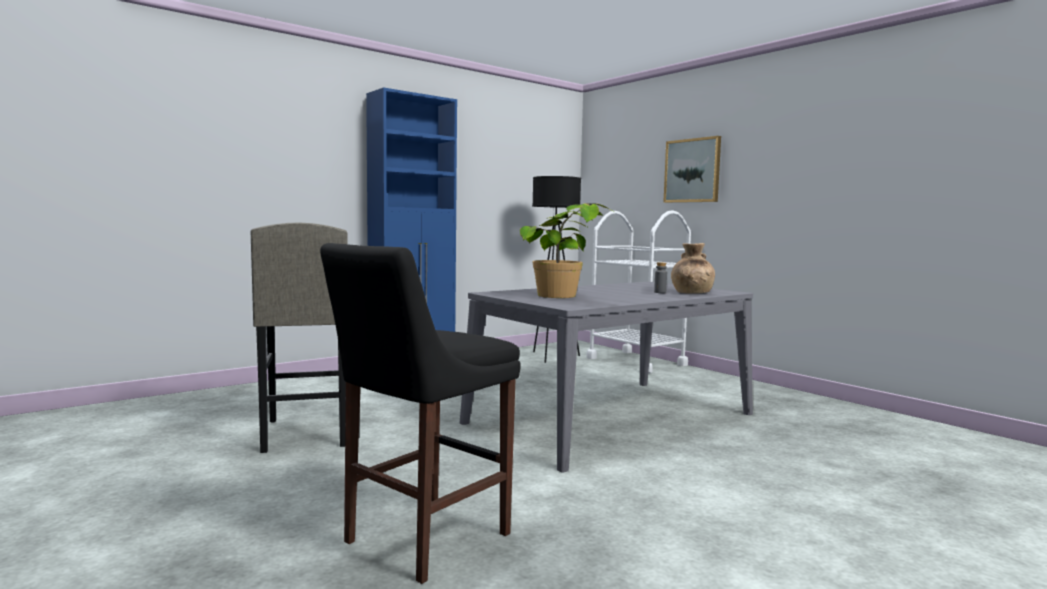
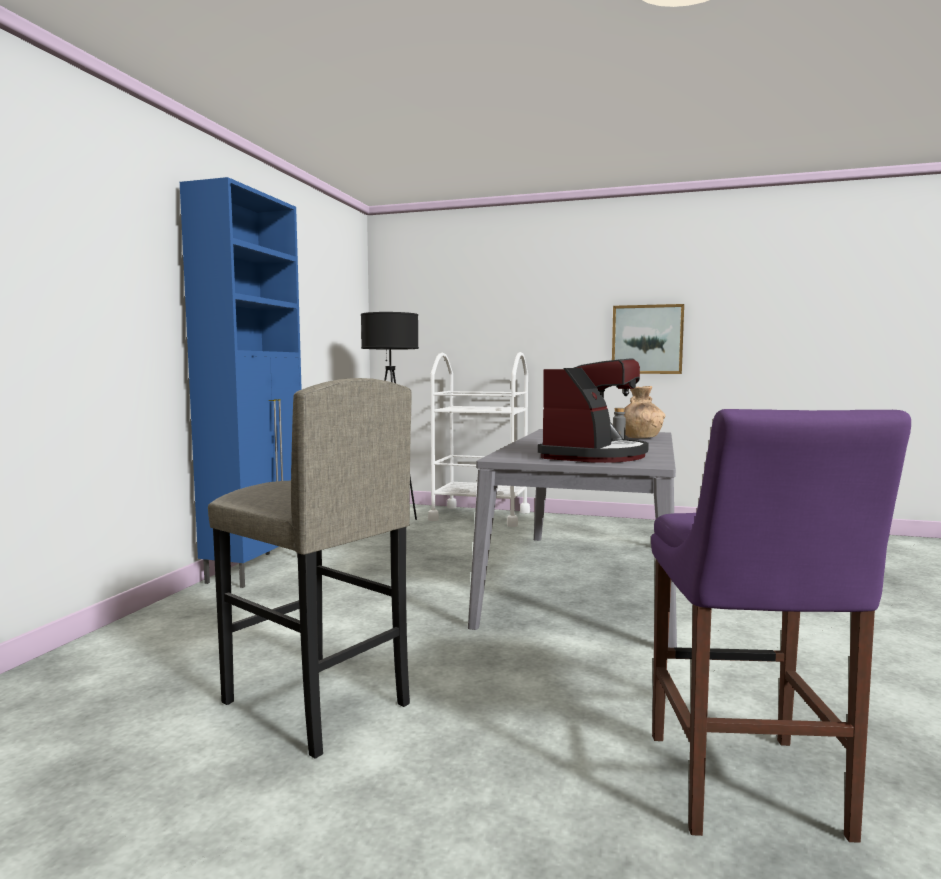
camera: 35 degrees left, 0 degrees up
(421, 540) = (746, 790): black stool -> purple stool
(564, 298) = (594, 456): potted plant -> coffee machine
(692, 170) = (523, 310): picture -> picture (647, 339)

